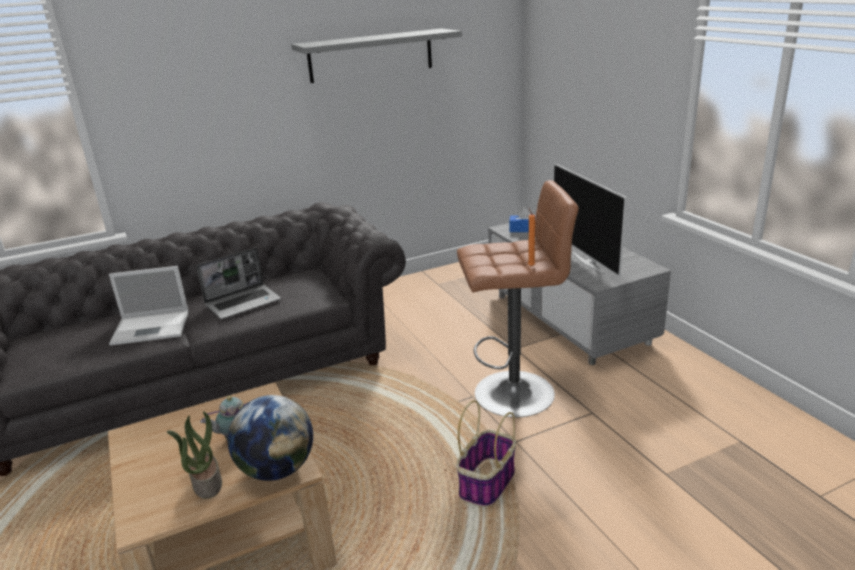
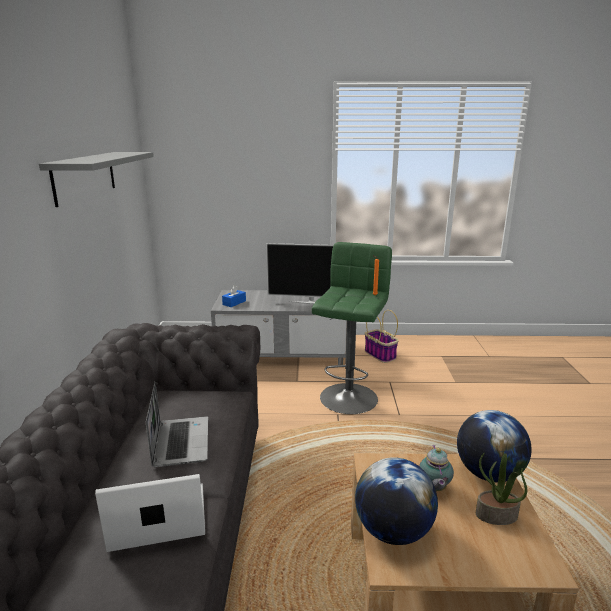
camera: 65 degrees left, 5 degrees down
(152, 327) = (156, 519): laptop -> laptop turned 120 degrees counterclockwise
(169, 428) = (393, 531): none -> globe
(487, 484) = (435, 438): basket -> basket (380, 355)
(515, 394) = (349, 398): brown stool -> green stool

